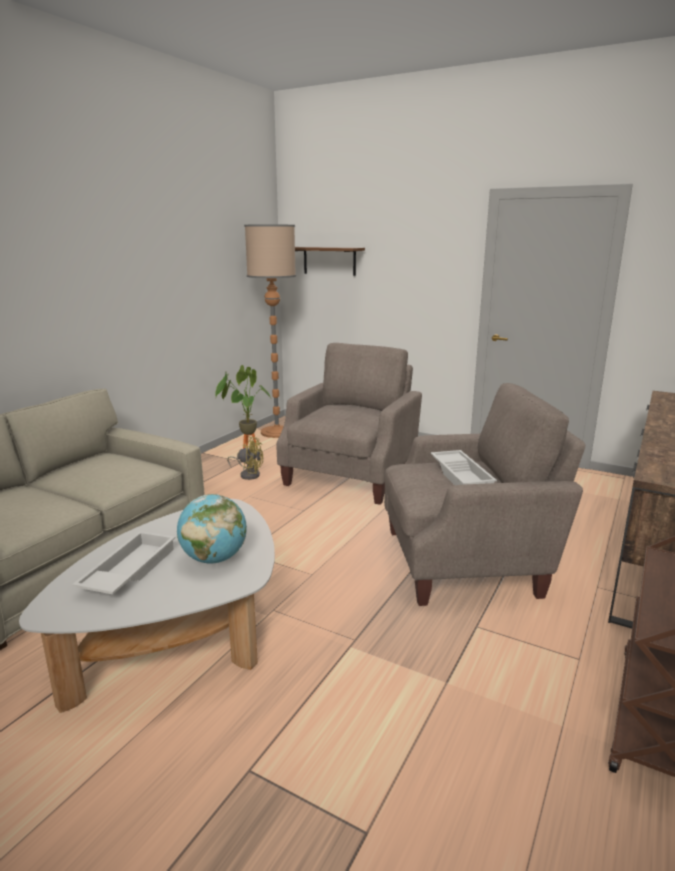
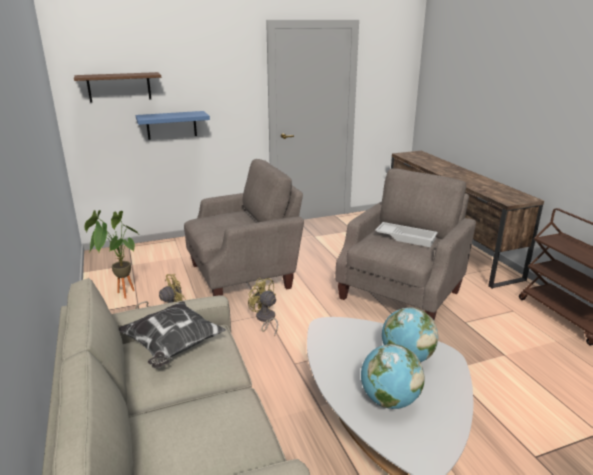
camera: 50 degrees left, 5 degrees up
(115, 464) = (172, 347): none -> pillow
(128, 570) = (389, 400): white tray -> globe
(277, 432) = (111, 267): floor lamp -> none
(295, 513) = (265, 319): none -> yellow fan
(351, 476) = (243, 275): beige armchair -> beige armchair turned 90 degrees clockwise
(371, 305) = (171, 125): none -> blue shelf

